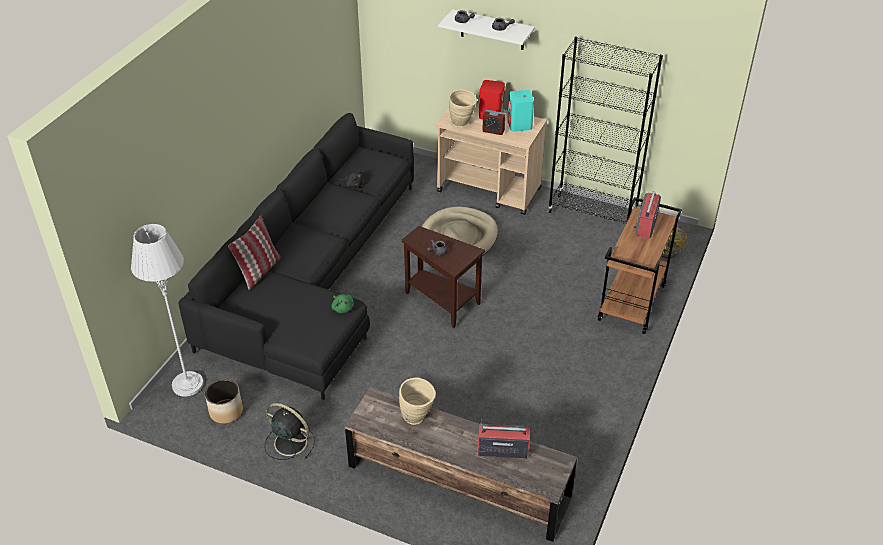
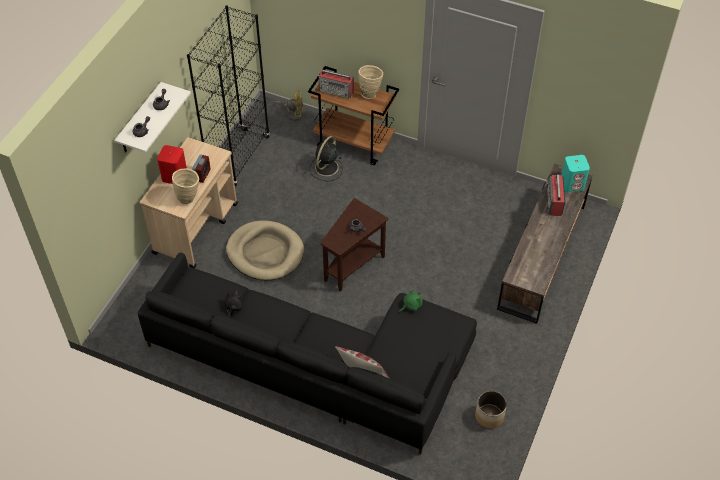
camera: 90 degrees left, 10 degrees up
(187, 384) = (460, 452): grey floor lamp -> none
(289, 442) = (517, 365): black fan -> black fan (326, 168)
(418, 418) = (531, 250): beige vase -> beige vase (370, 93)
(519, 125) = (195, 156): turquoise speaker -> turquoise speaker (572, 184)

